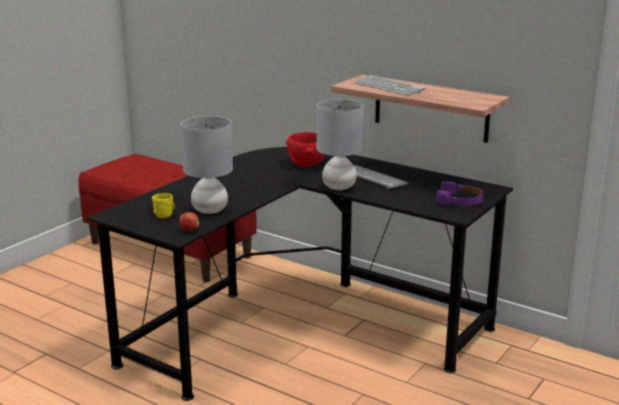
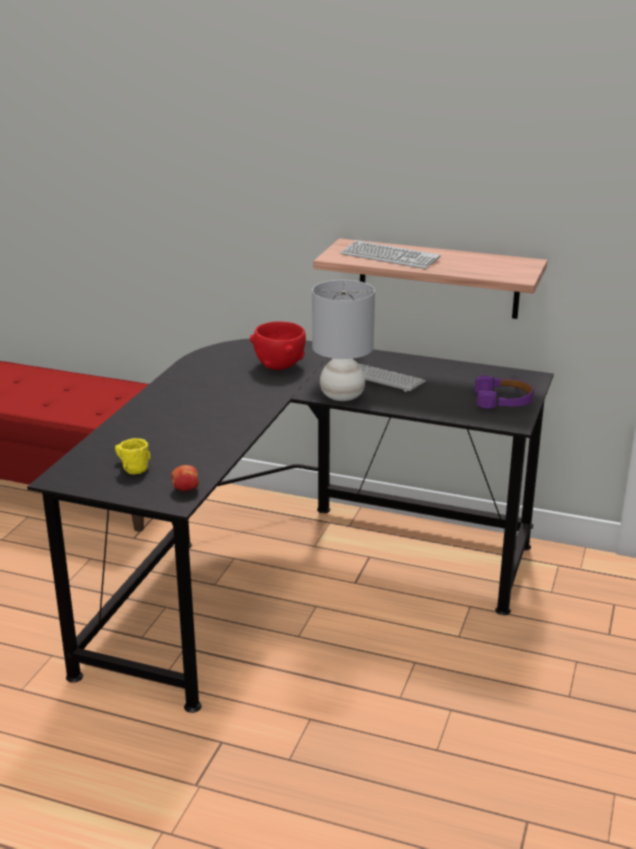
camera: 15 degrees left, 5 degrees up
(210, 209) = (194, 452): grey table lamp -> none

